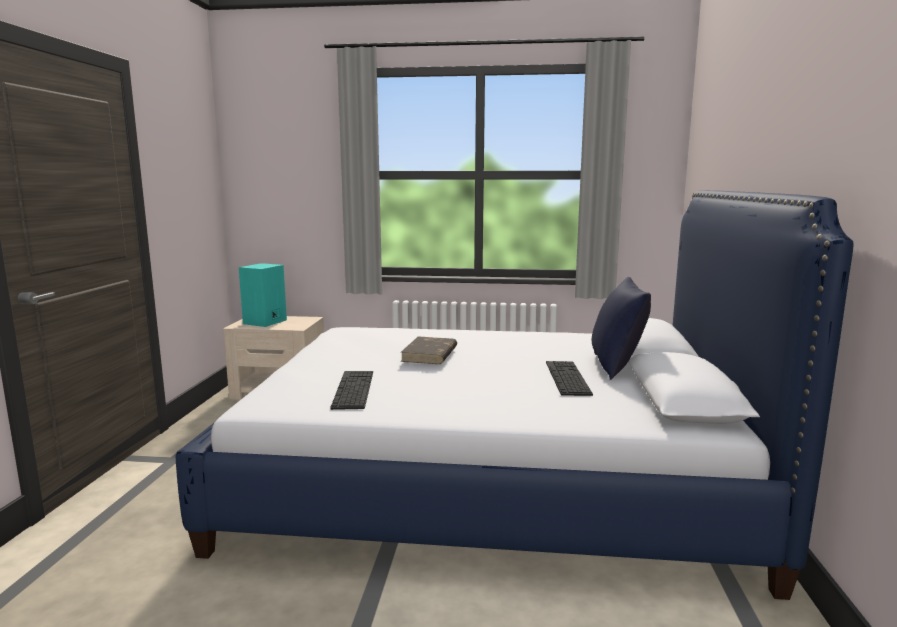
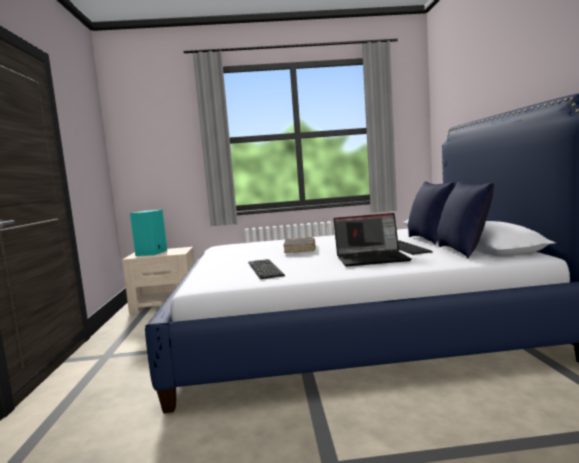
camera: 10 degrees left, 5 degrees down
(501, 394) = (372, 258): none -> laptop
(636, 402) = (463, 251): none -> blue pillow

